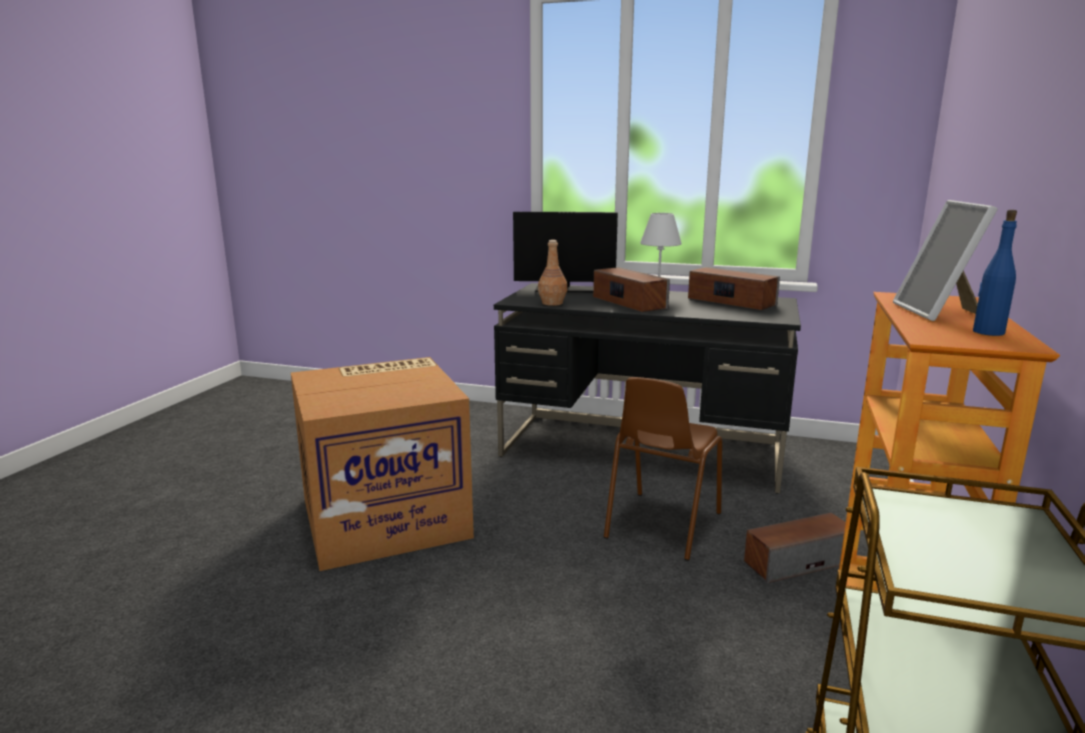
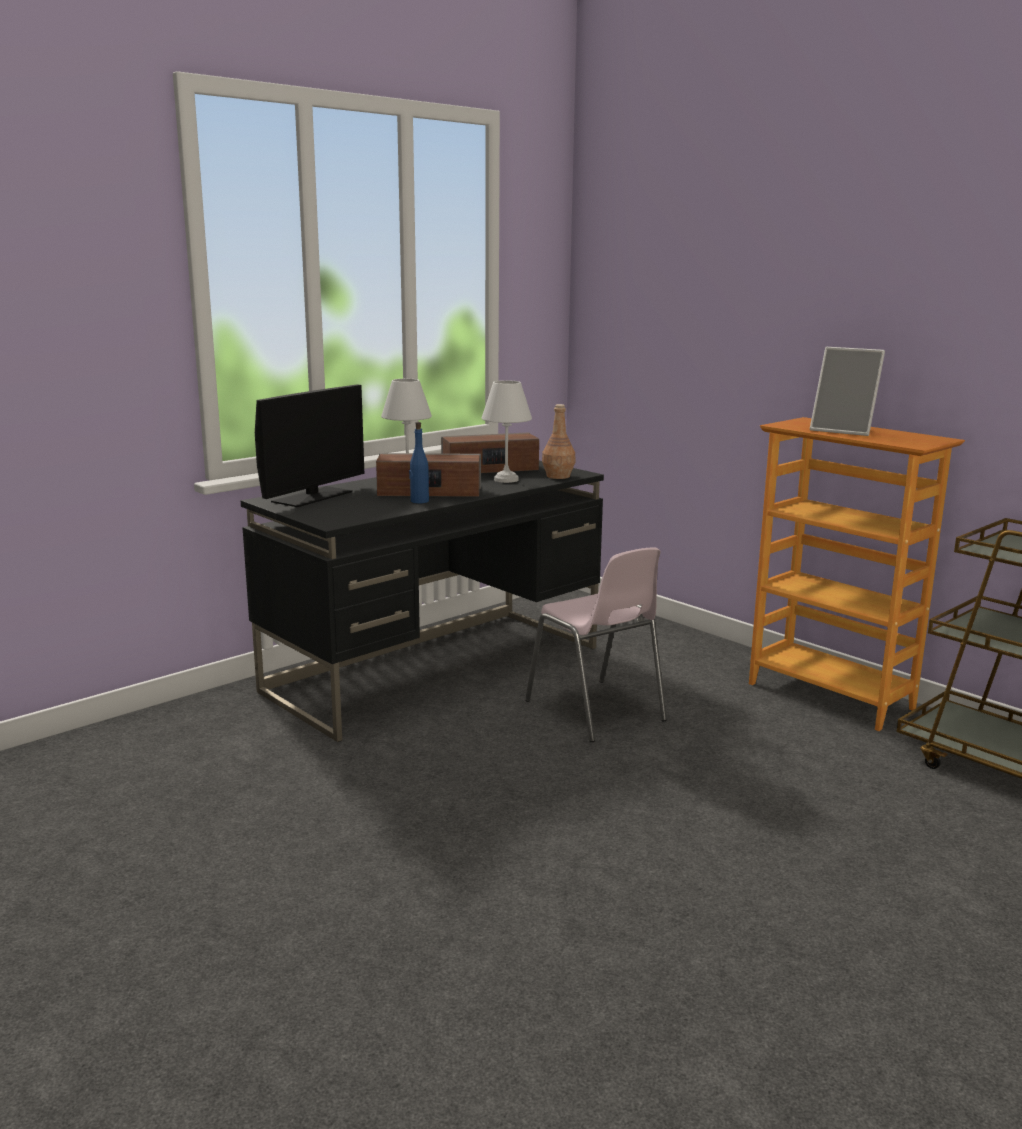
camera: 60 degrees left, 0 degrees up
(386, 516) = (403, 851): cardboard box -> none
(552, 303) = (374, 512): brown bottle -> brown bottle (558, 476)
(661, 525) = (595, 711): brown chair -> pink chair
(708, 309) = (506, 480): none -> white table lamp
(798, 561) = (705, 683): speaker -> none
(987, 332) = (906, 436): blue bottle -> blue bottle (419, 501)

